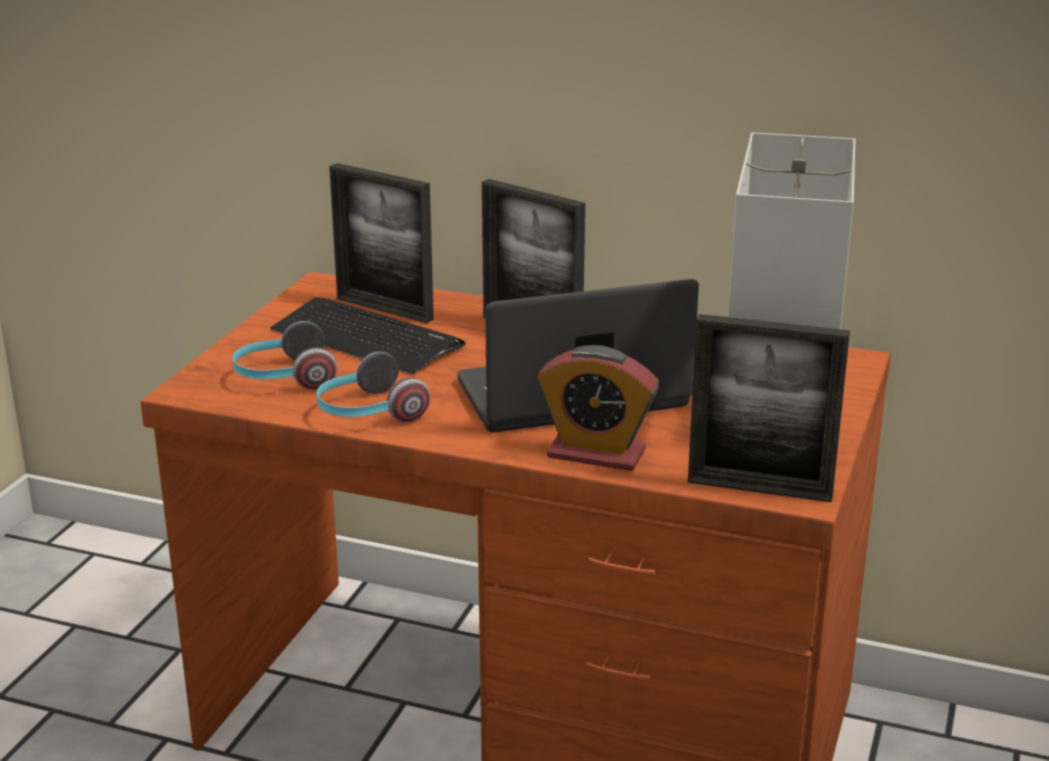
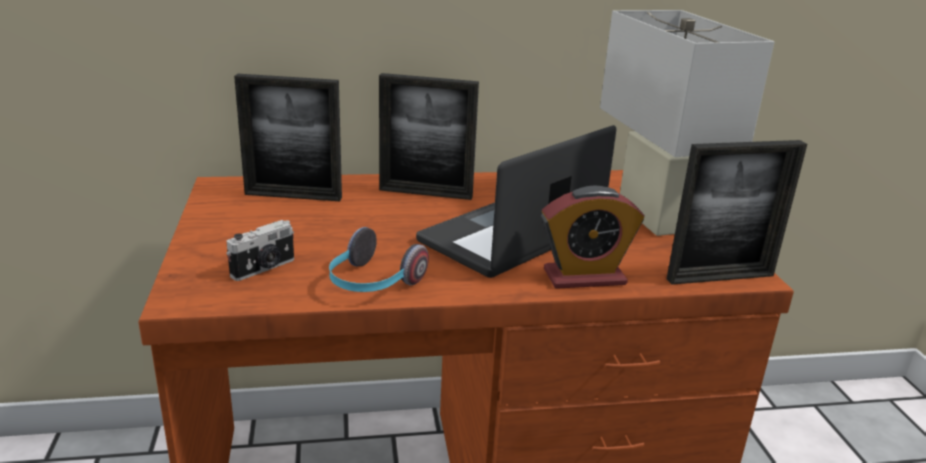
camera: 30 degrees left, 0 degrees up
(283, 378) = (264, 268): headphones -> camera
(366, 338) = (302, 221): keyboard -> none

